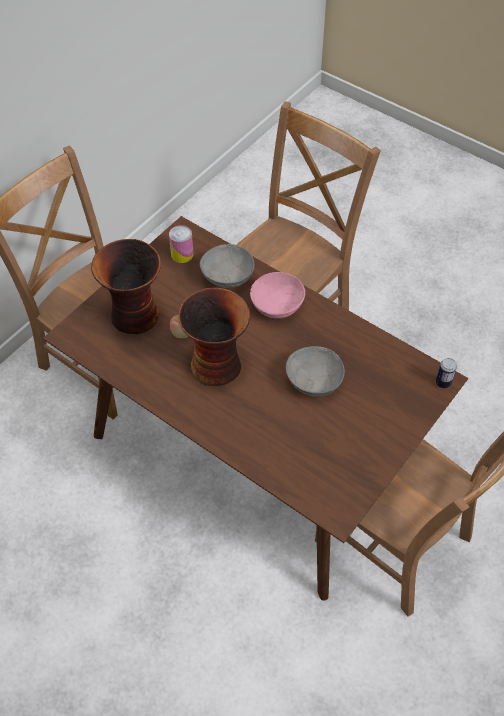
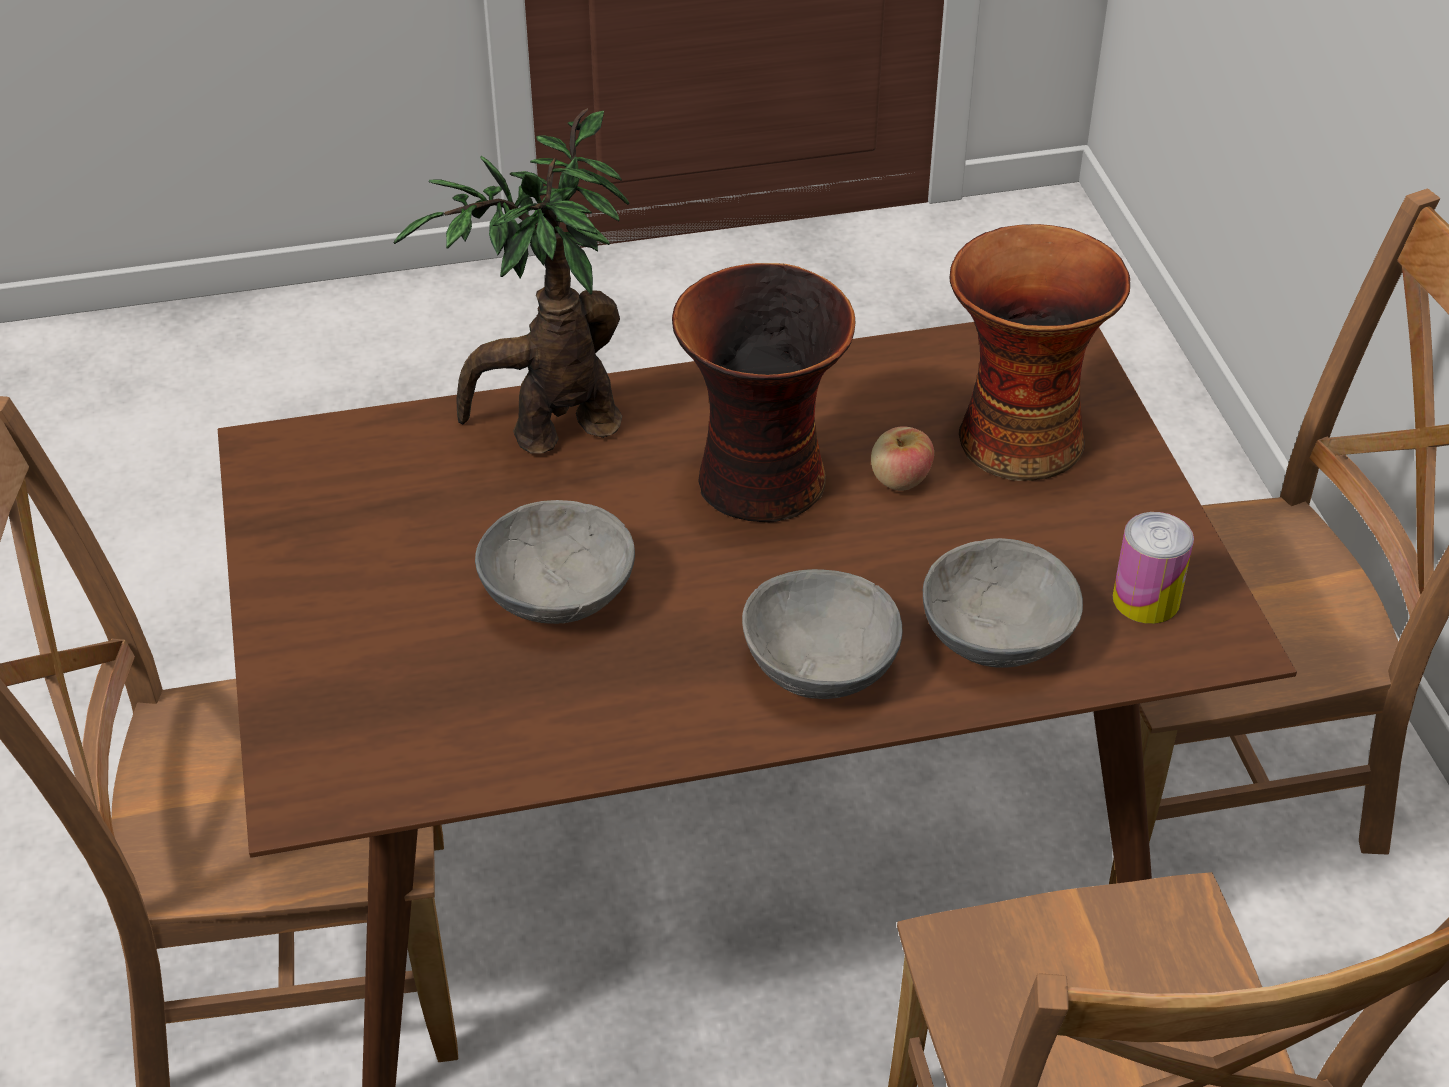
camera: 130 degrees right, 10 degrees down
(246, 438) = (551, 430): none -> potted plant
(278, 305) = (819, 666): pink bowl -> grey bowl
(443, 383) = (294, 795): can -> none

